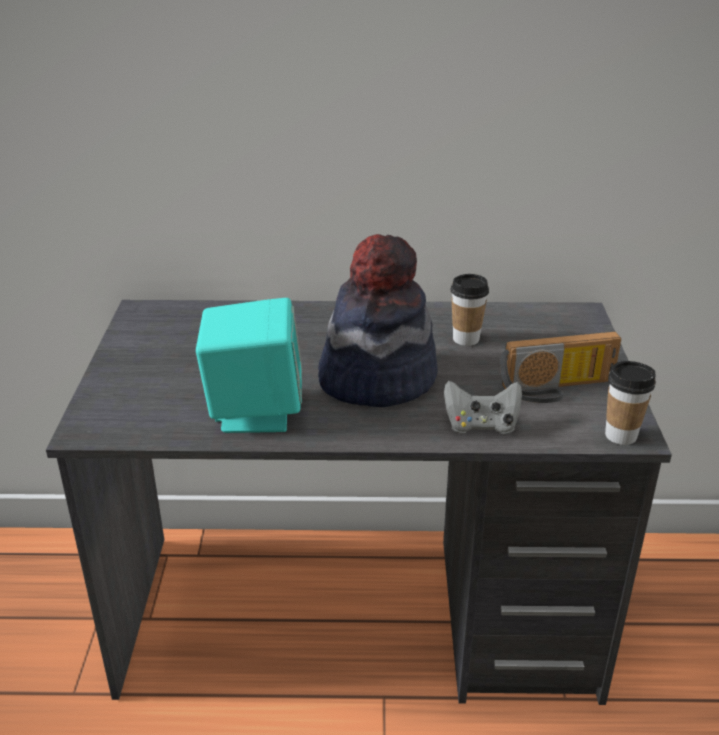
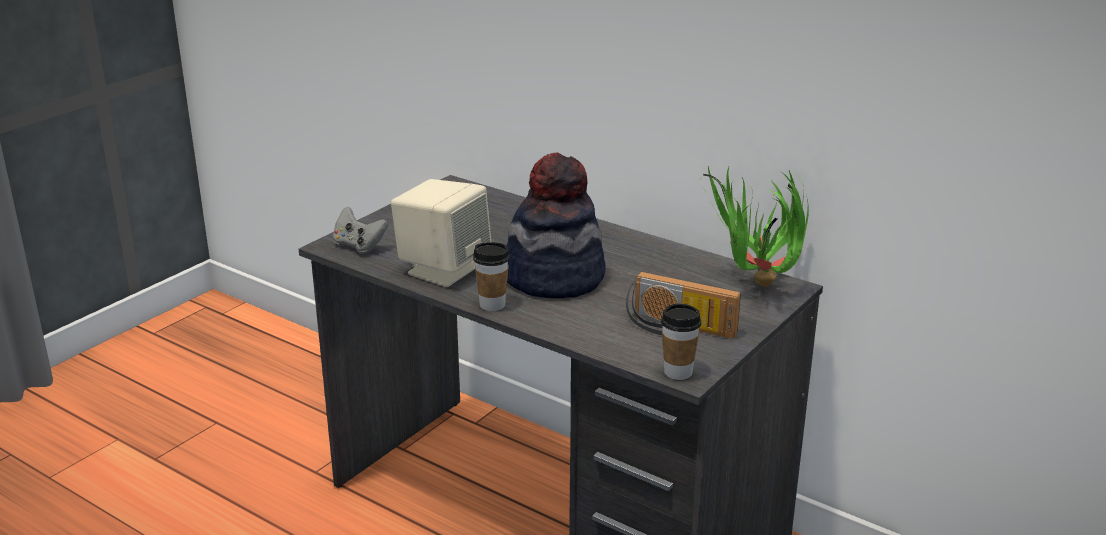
camera: 35 degrees right, 5 degrees down
(254, 411) = (443, 269): turquoise speaker -> beige speaker
(466, 339) = (660, 274): cup -> cup (492, 305)
(481, 425) = (583, 330): grey game controller -> grey game controller (359, 246)
(559, 325) = (753, 289): none -> potted plant

